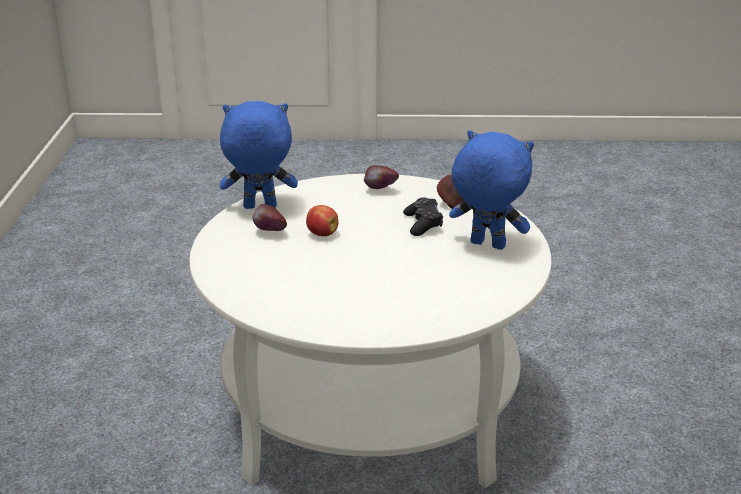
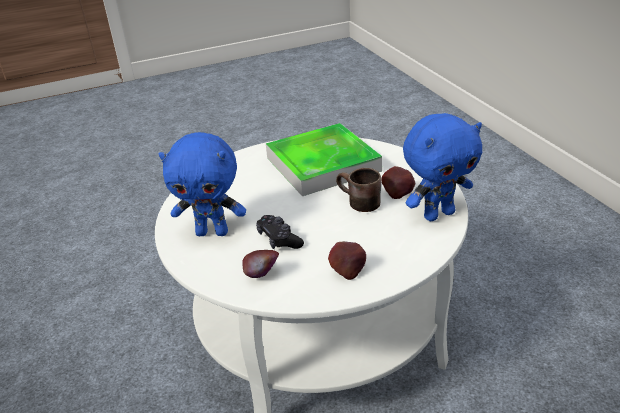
camera: 160 degrees right, 5 degrees up
(315, 286) = (322, 164): none -> tray
(321, 234) = (357, 204): apple -> brown mug

